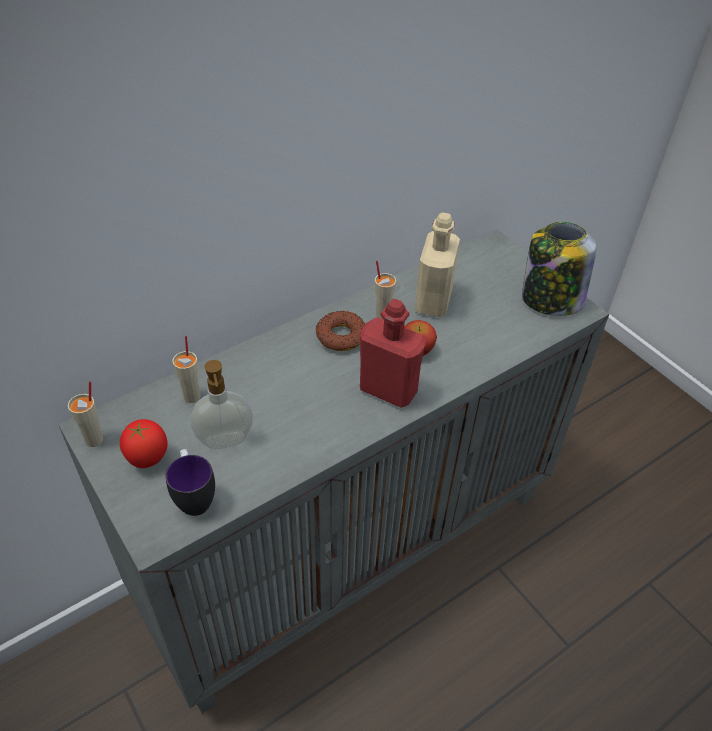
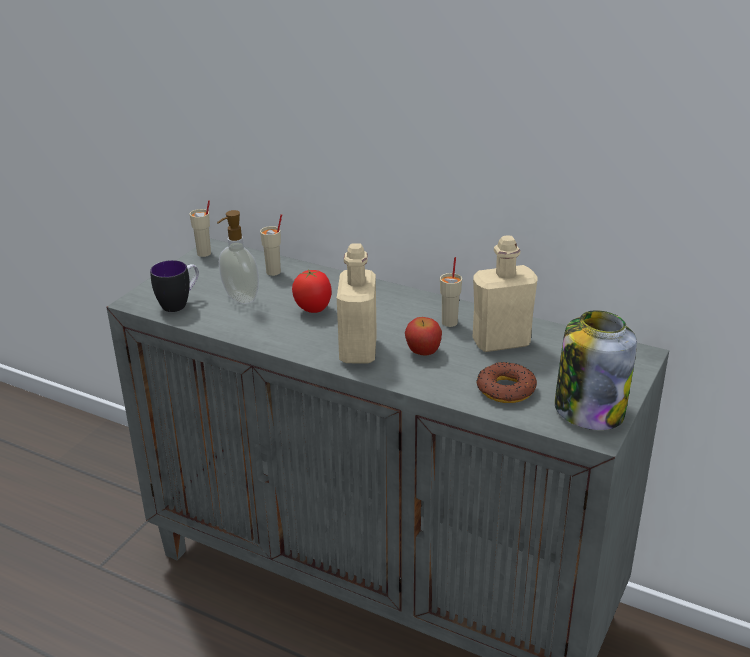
camera: 65 degrees right, 15 degrees down
(147, 459) = (201, 276): tomato -> tomato (313, 310)
(341, 336) = (401, 310): donut -> donut (505, 389)
(388, 390) = (358, 350): red bottle -> beige bottle

